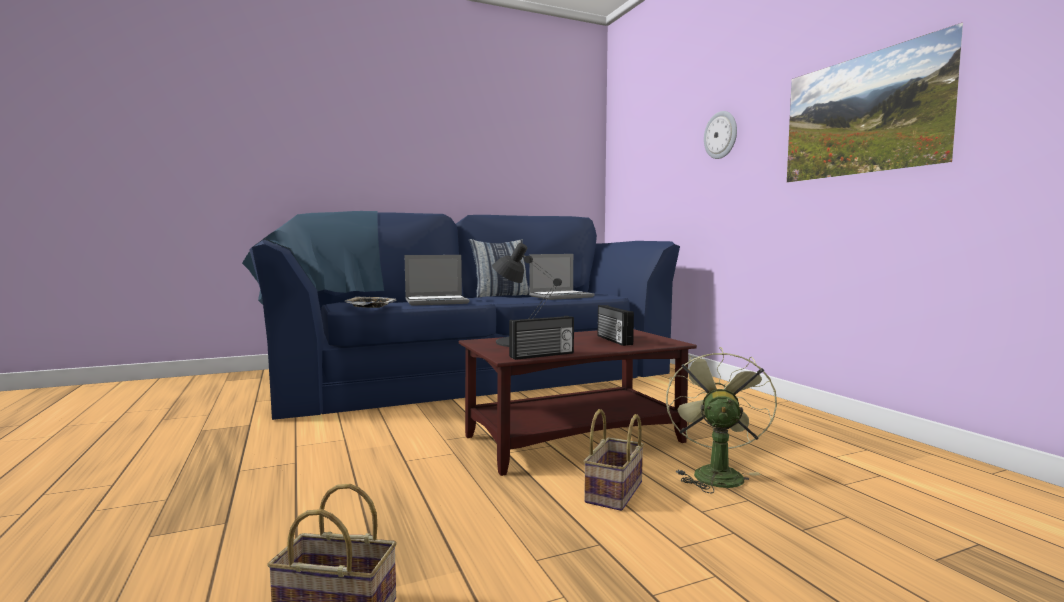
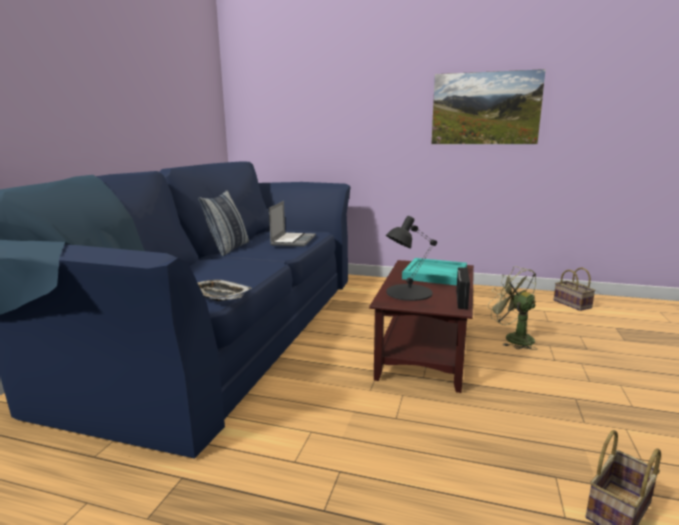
camera: 50 degrees left, 10 degrees up
(437, 302) = (242, 272): laptop -> none
(613, 340) = (435, 274): radio -> turquoise tray
(615, 493) = (517, 370): basket -> basket (573, 304)
(721, 135) = (371, 102): wall clock -> none

